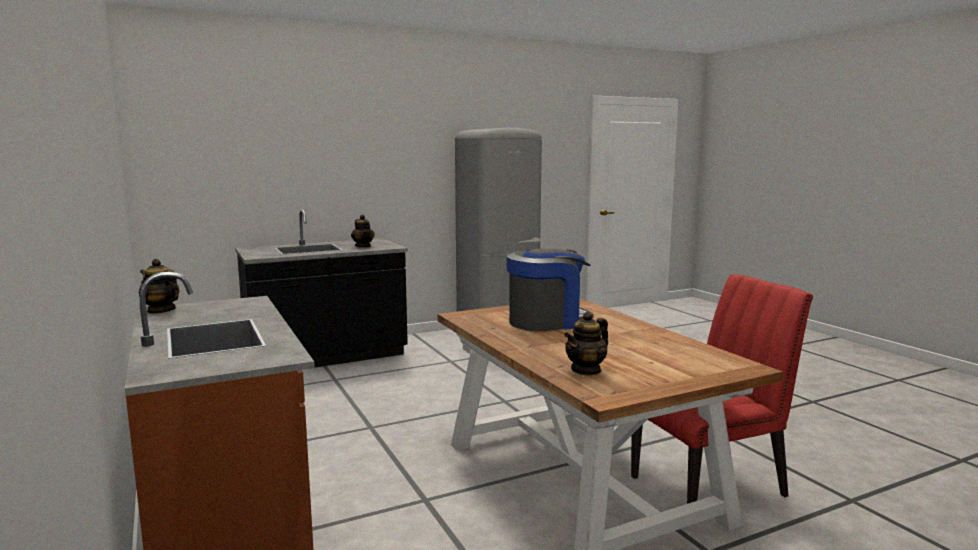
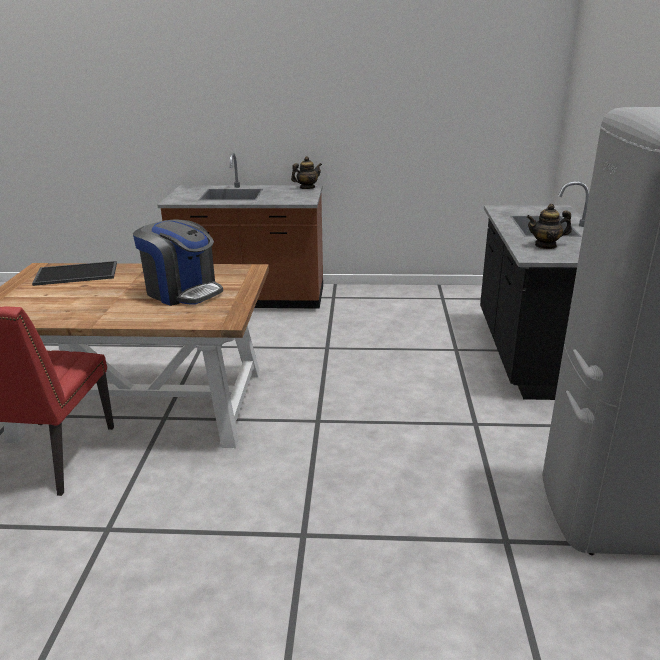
camera: 120 degrees right, 15 degrees up
(547, 321) = (182, 291): coffee machine -> coffee machine turned 60 degrees counterclockwise
(586, 370) = (75, 274): teapot -> tray

